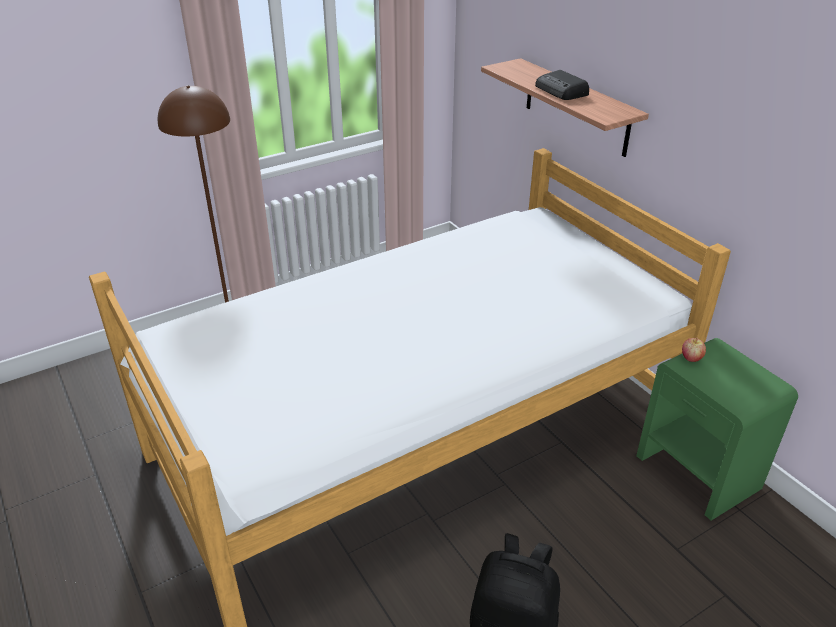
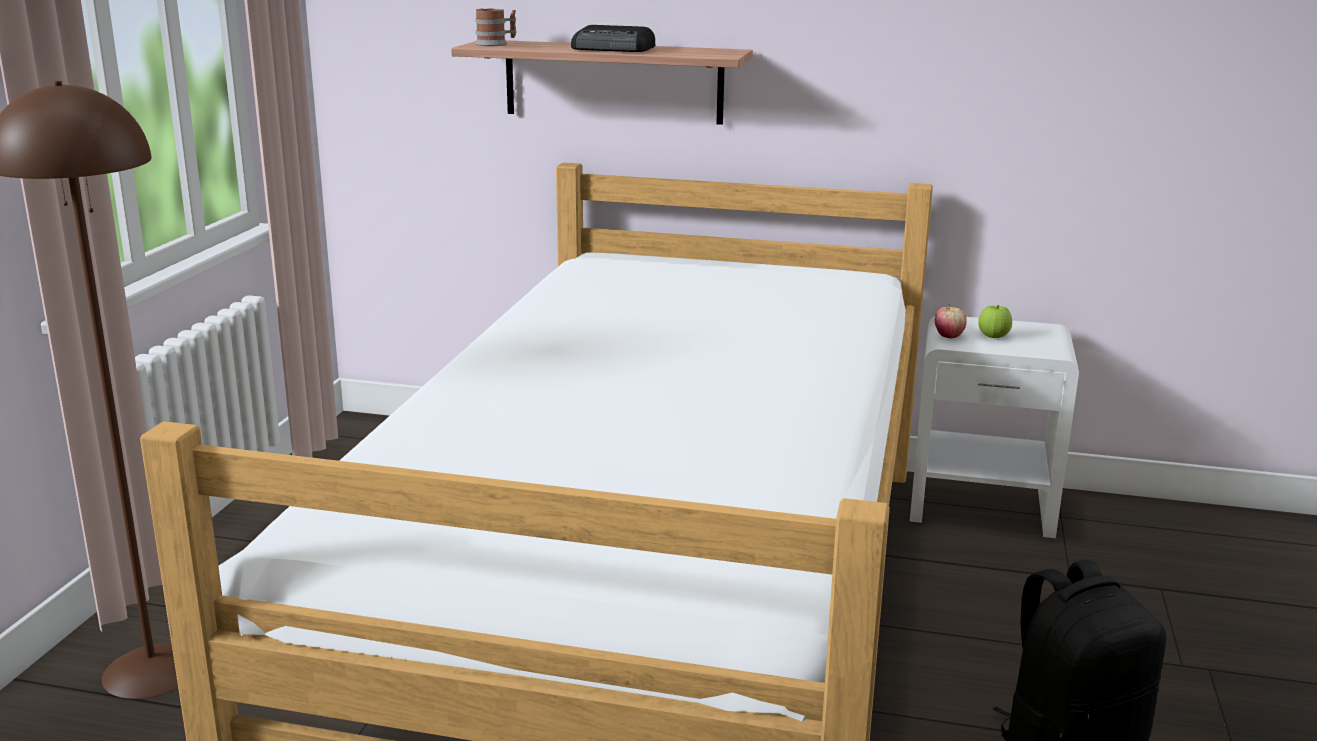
camera: 45 degrees left, 15 degrees down
(512, 67) = (496, 44): none -> mug
(698, 472) = (982, 505): green nightstand -> white nightstand
(721, 373) = (993, 336): none -> apple

